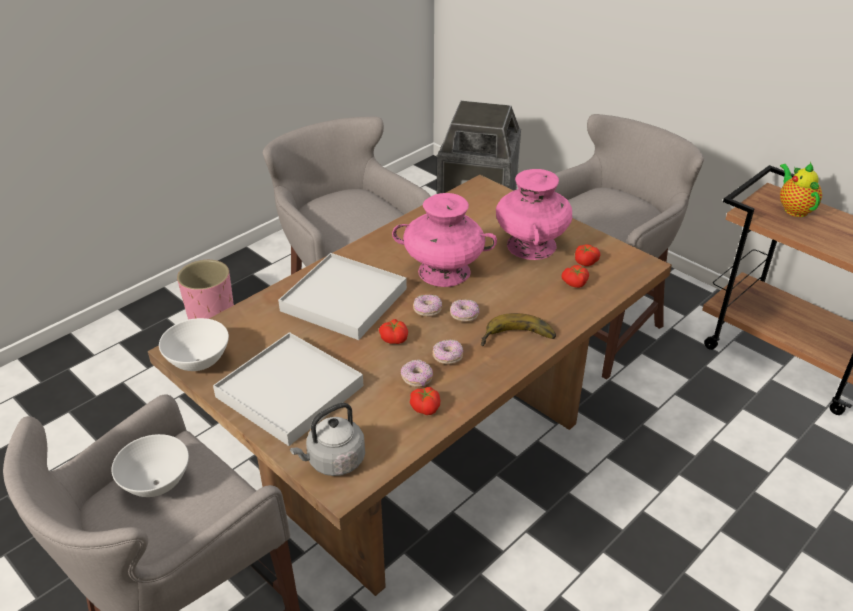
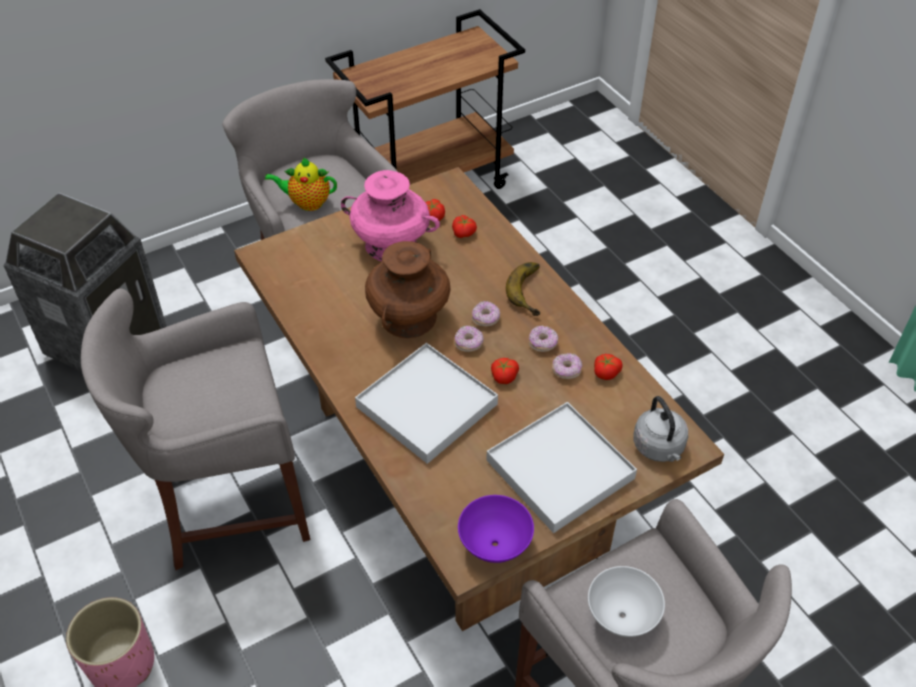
camera: 75 degrees left, 10 degrees up
(198, 364) = (495, 545): white bowl -> purple bowl
(443, 272) = (408, 318): pink vase -> brown vase
(794, 209) = (383, 74): teapot -> teapot (307, 203)

